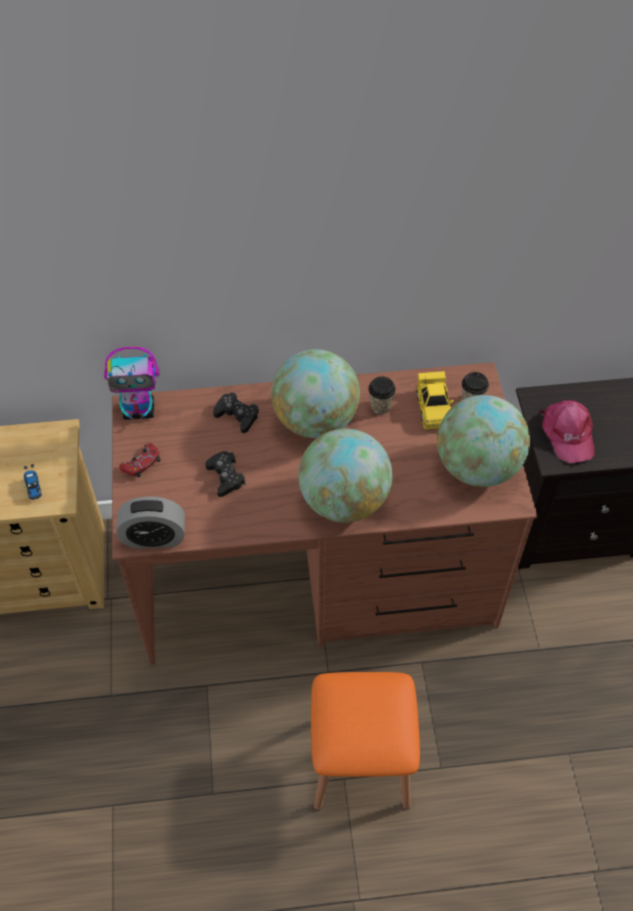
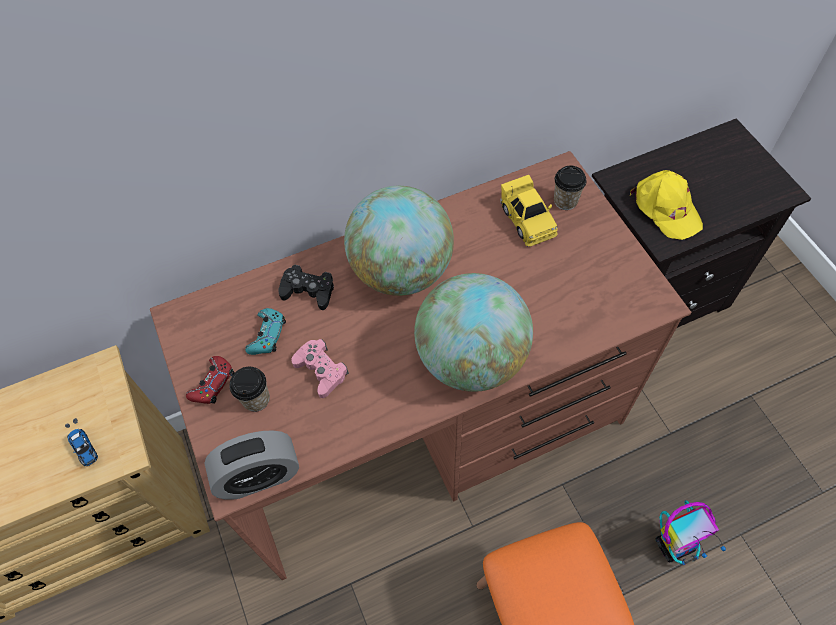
camera: 15 degrees left, 5 degrees up
(140, 410) = (189, 317): toy robot -> toy robot (674, 544)
(194, 440) = (267, 335): none -> turquoise game controller
(226, 477) = (321, 370): black game controller -> pink game controller
(380, 406) = (468, 234): cup -> cup (256, 399)
(477, 466) = (603, 273): globe -> none
(567, 434) = (665, 208): pink cap -> yellow cap

